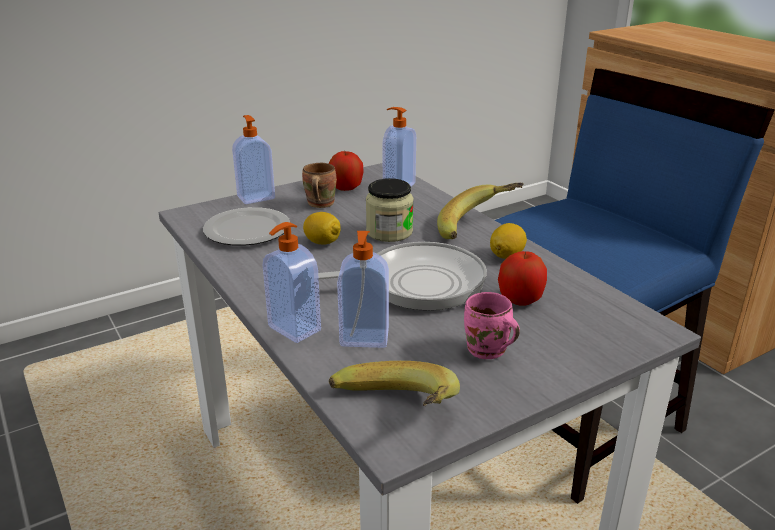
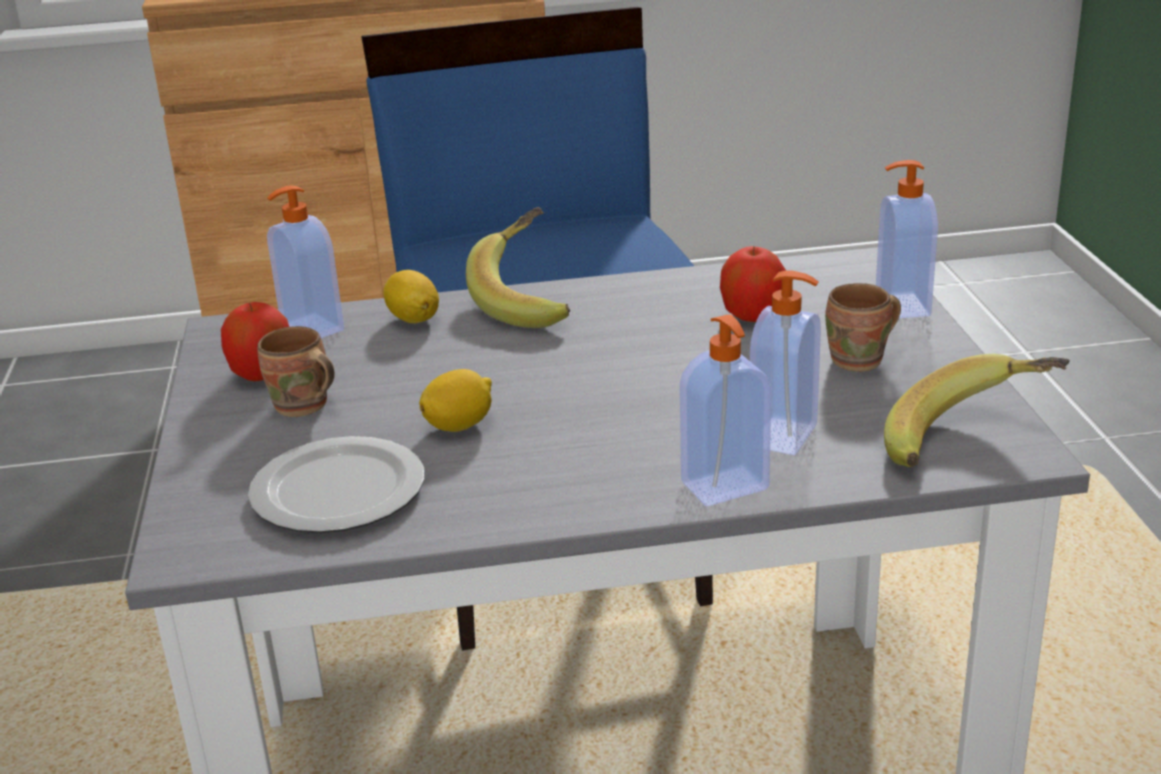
camera: 65 degrees left, 0 degrees up
(255, 197) = (194, 467): soap dispenser -> soap dispenser (900, 306)
(389, 232) = (477, 365): jar -> none
(416, 284) = (660, 374): frying pan -> none
(487, 352) = (861, 362): pink mug -> brown mug
(506, 255) = (630, 299): lemon -> lemon (413, 319)

